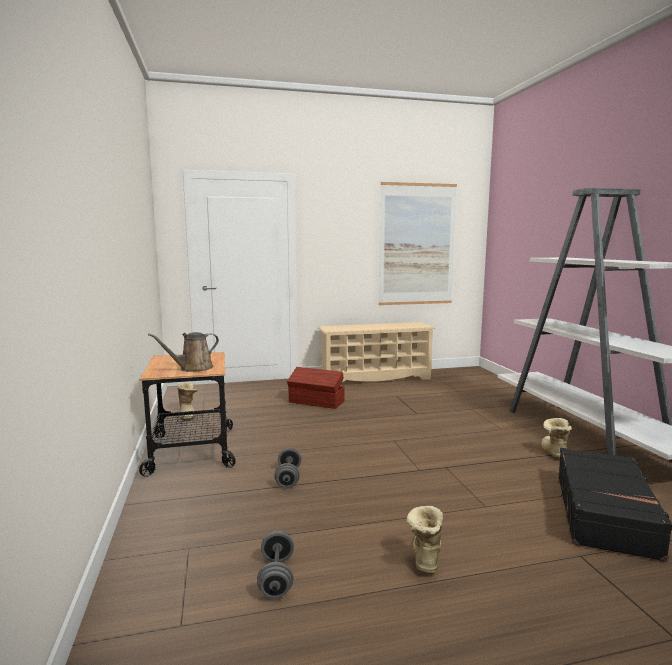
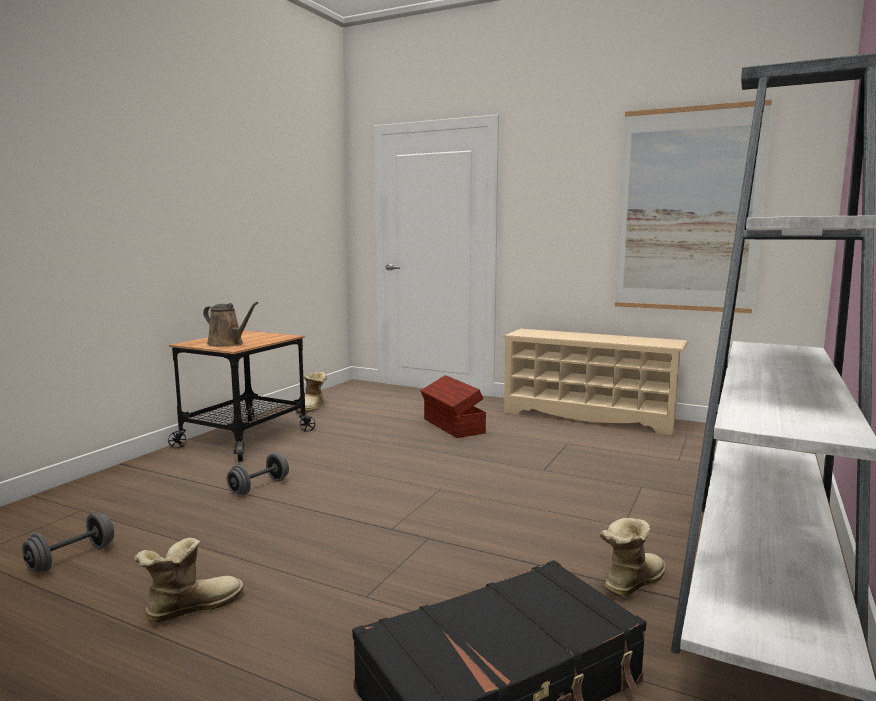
camera: 40 degrees right, 0 degrees up
(193, 368) = (228, 344): brown watering can -> brown watering can turned 150 degrees counterclockwise

